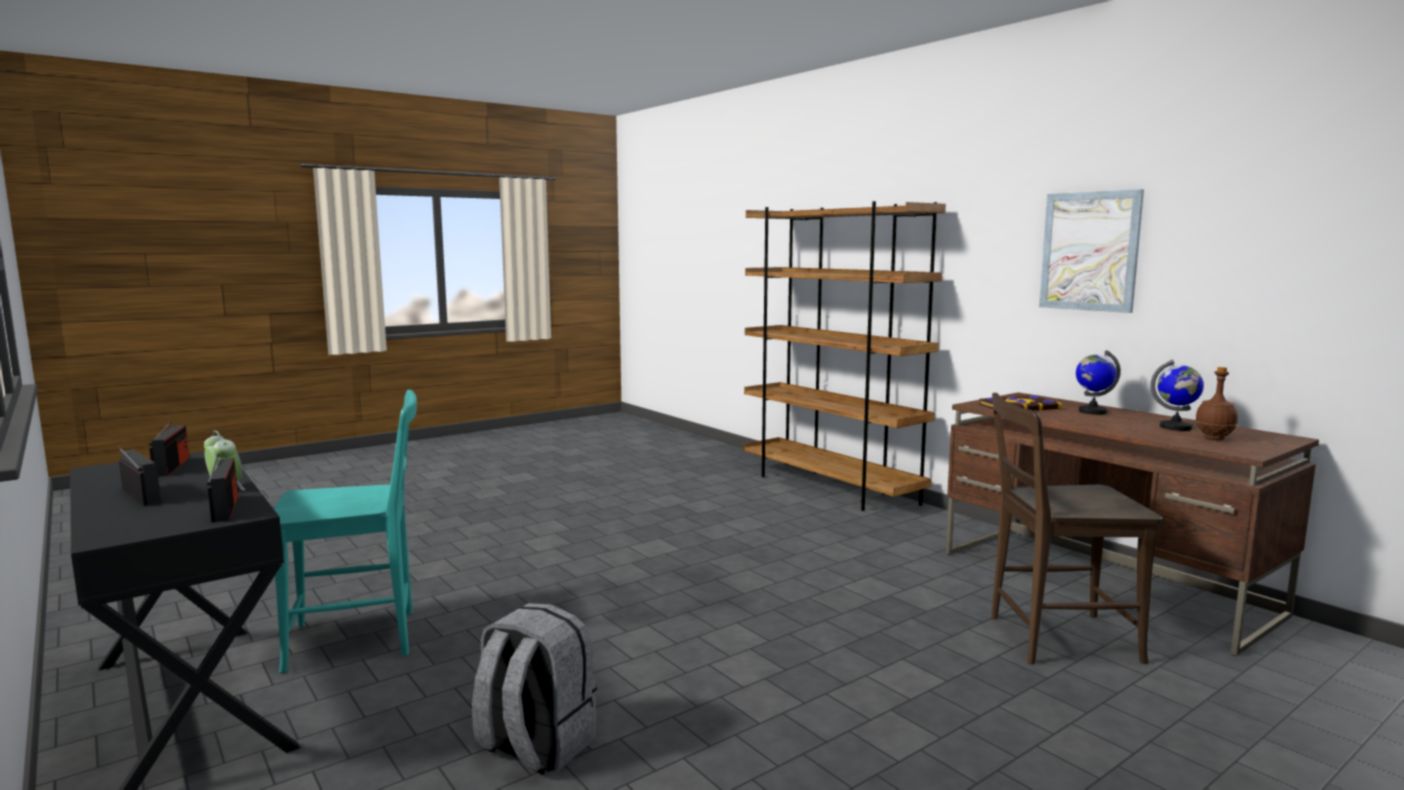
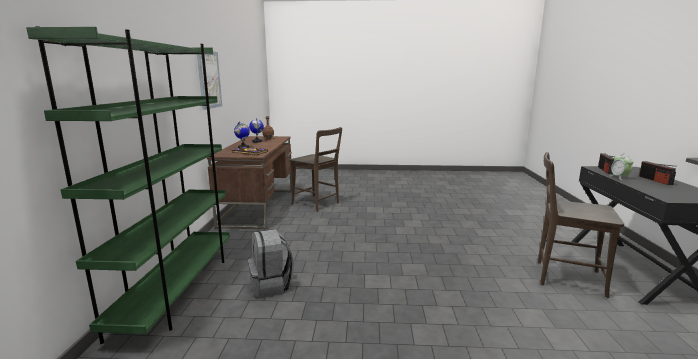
camera: 140 degrees left, 5 degrees up
(172, 466) = (675, 193): radio -> none
(360, 638) = (565, 277): turquoise chair -> brown chair
(535, 746) = (492, 225): grey backpack -> grey backpack (271, 286)
(830, 487) = (177, 290): brown bookcase -> green bookcase

